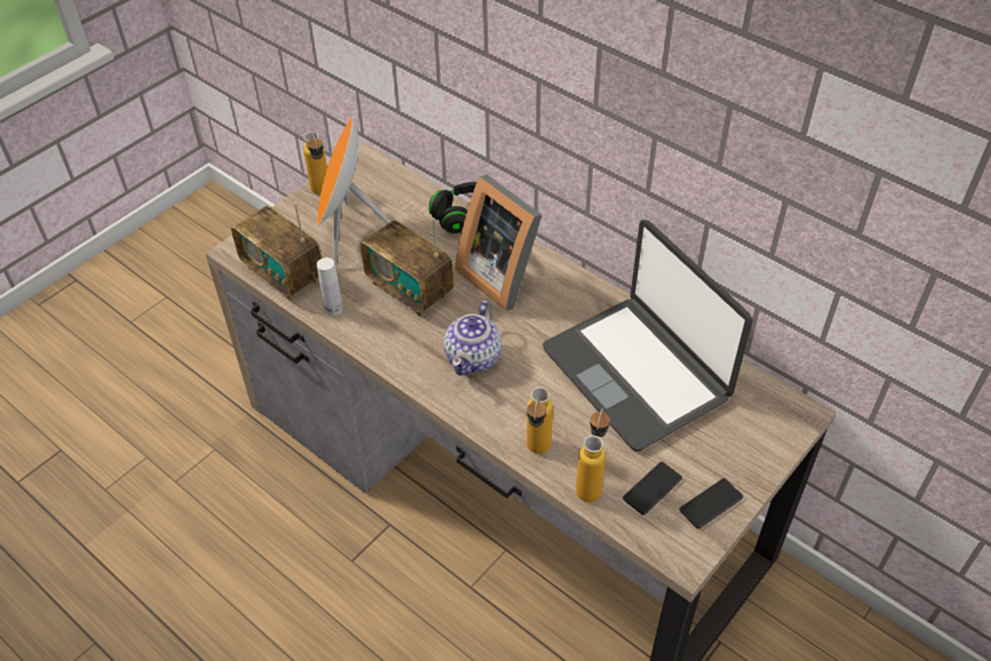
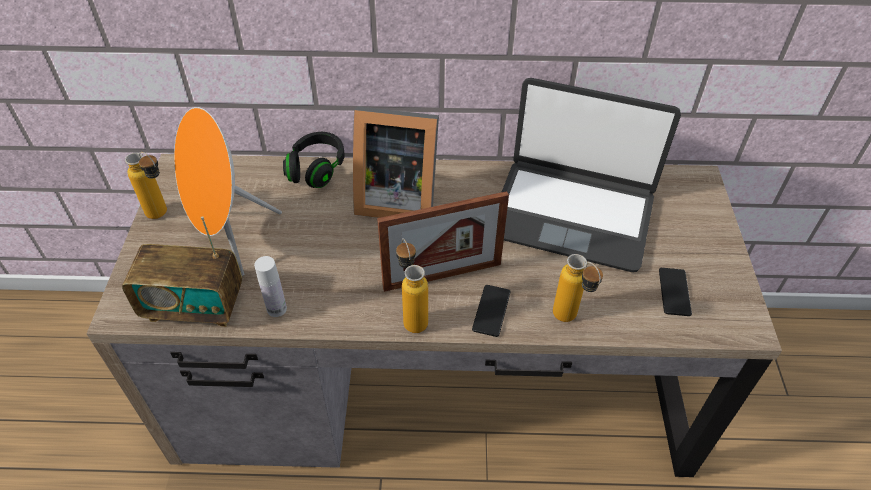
camera: 40 degrees left, 0 degrees up
(410, 289) = (330, 252): radio -> none
(474, 357) = (442, 276): teapot -> picture frame
(591, 483) = (632, 317): bottle -> bottle (412, 316)
(711, 504) = (720, 277): phone -> phone (491, 311)

